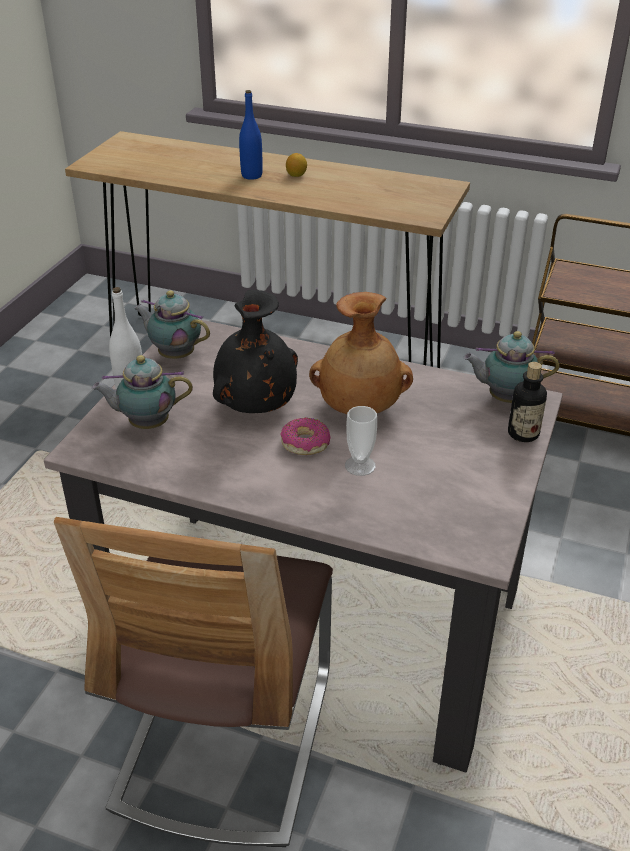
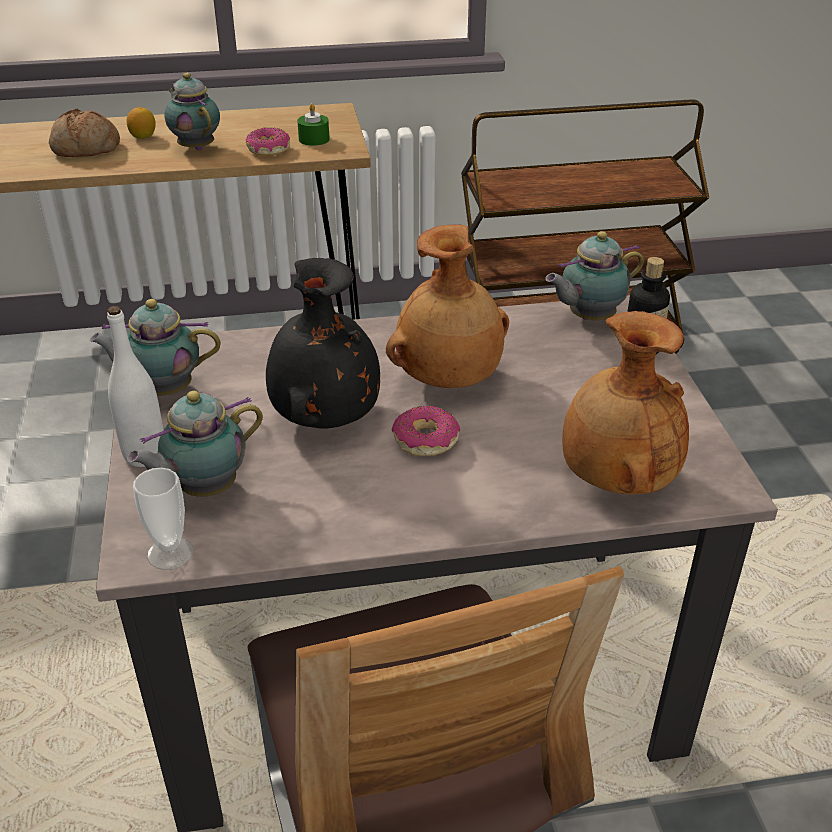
camera: 30 degrees left, 0 degrees up
(251, 175) = (85, 149): blue bottle -> bread
(324, 191) = (196, 147): none -> teapot
(360, 465) = (511, 443): cup -> cup (170, 553)
(372, 205) = (268, 150): none -> donut
(409, 515) = (615, 478): none -> brown vase
(412, 205) = (314, 139): none -> green candle

